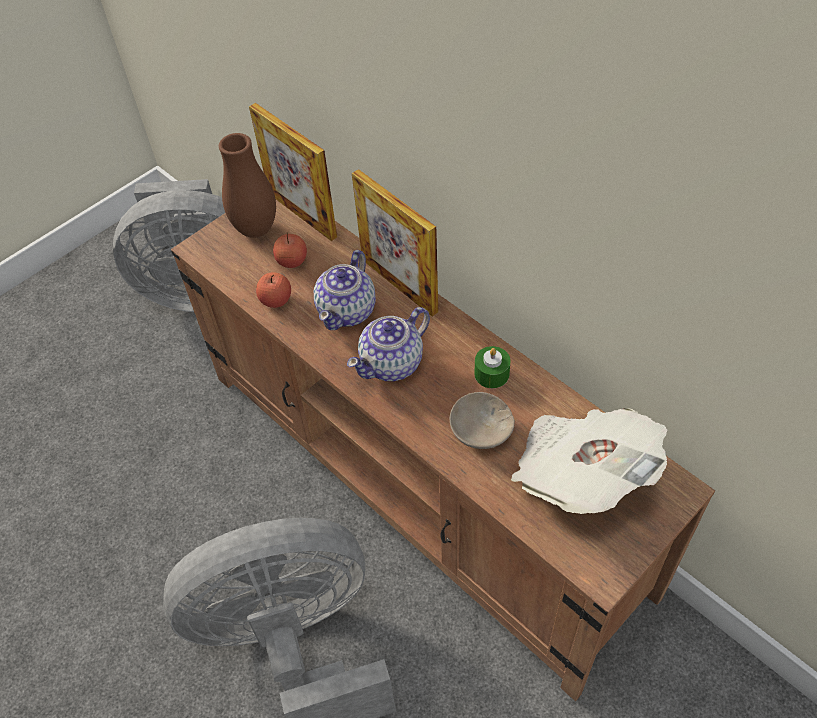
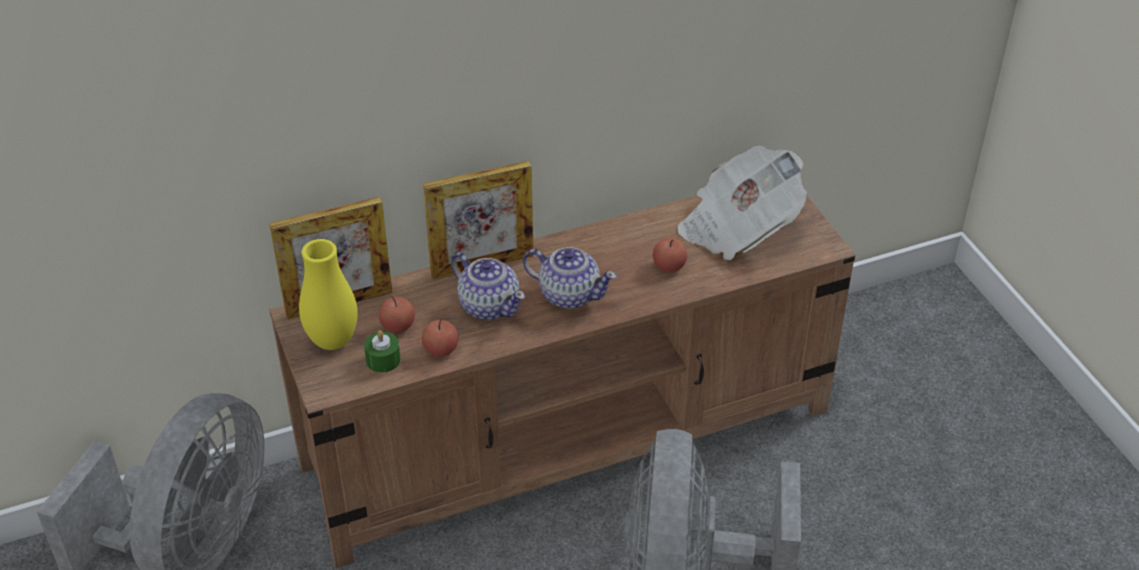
camera: 70 degrees left, 10 degrees down
(256, 229) = (333, 341): brown vase -> yellow vase
(392, 363) = (569, 294): teapot -> teapot turned 45 degrees counterclockwise
(478, 430) = (669, 266): beige bowl -> apple
(491, 374) = (618, 241): green candle -> green candle (383, 360)

